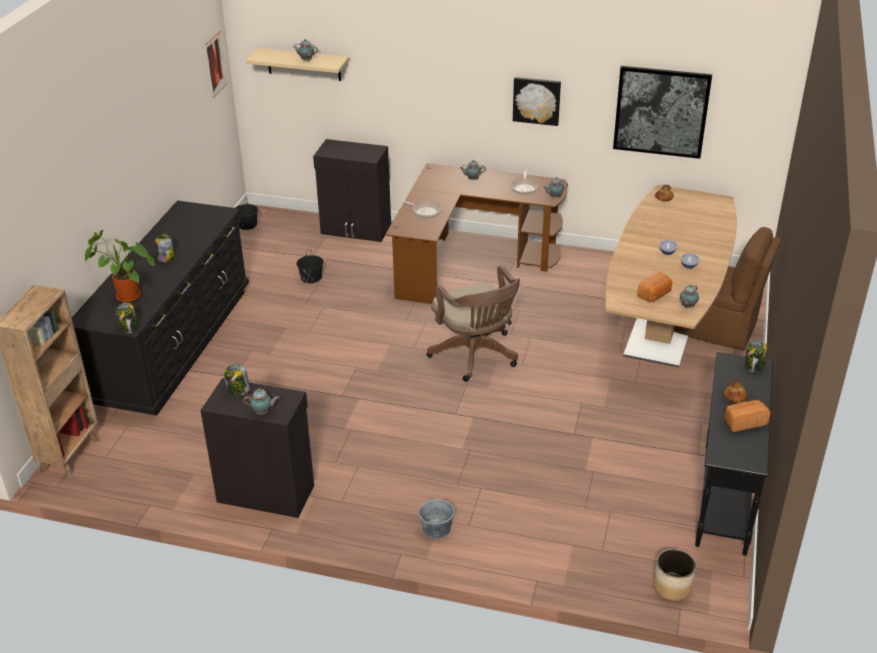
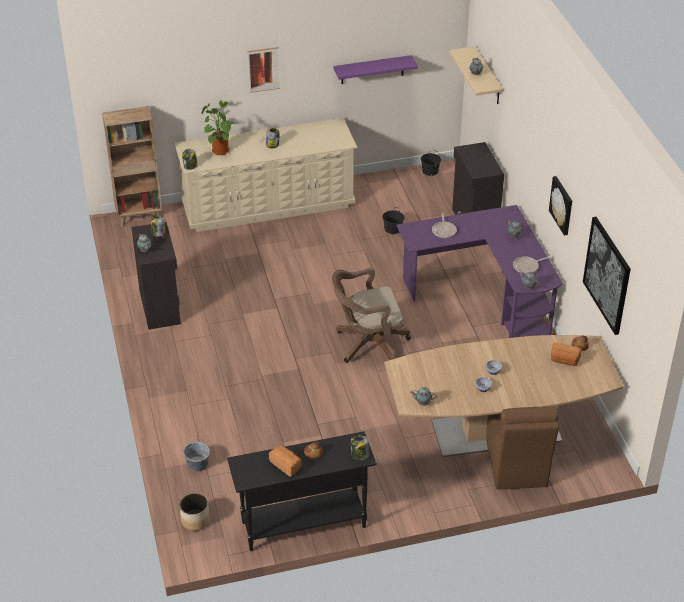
camera: 60 degrees right, 5 degrees up
(174, 345) = (268, 205): black dresser -> beige dresser
(182, 125) = (372, 70): none -> purple shelf
(216, 64) = (441, 41): picture -> picture (263, 69)
(436, 529) = (177, 392): grey bucket -> grey bucket (197, 464)
(468, 261) = (485, 296): brown desk -> purple desk
(476, 356) = (367, 344): brown office chair -> brown office chair turned 45 degrees clockwise
(655, 295) = (424, 381): bread -> bread (564, 360)

